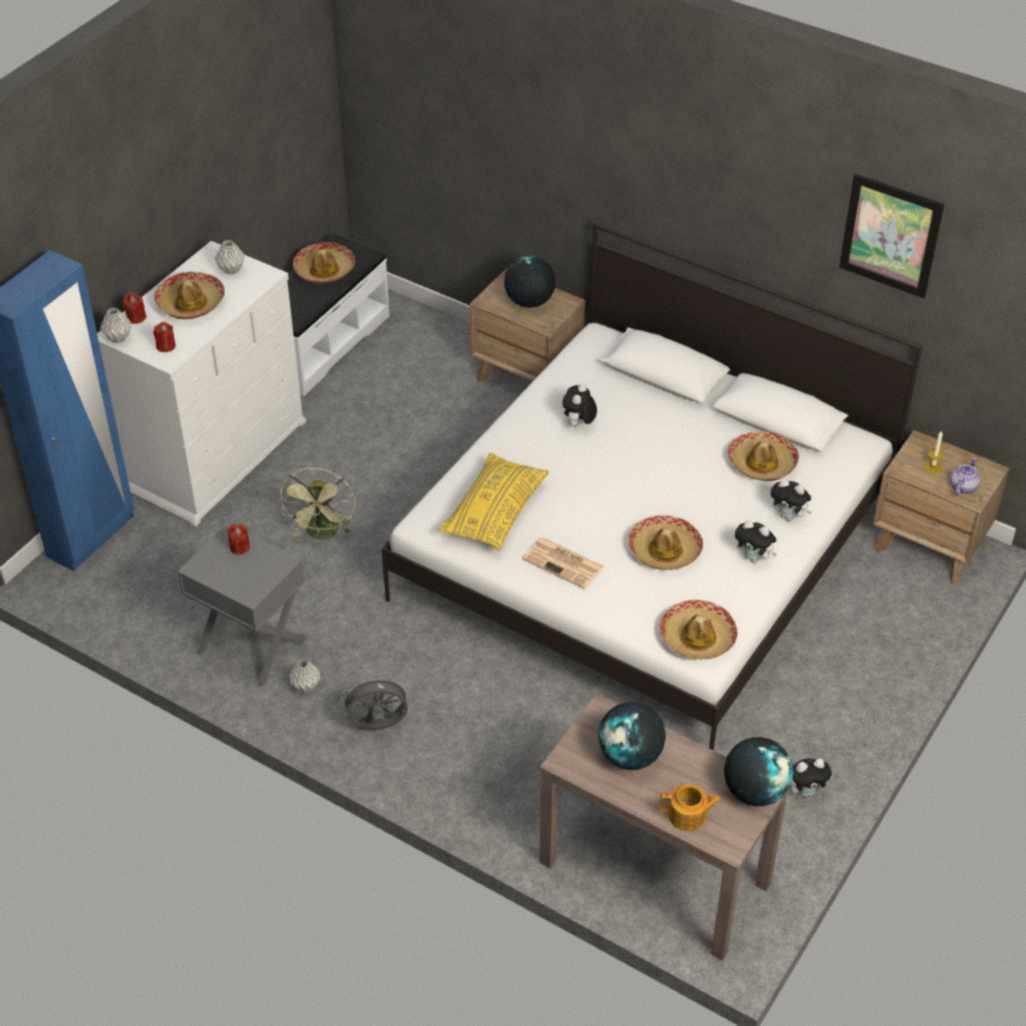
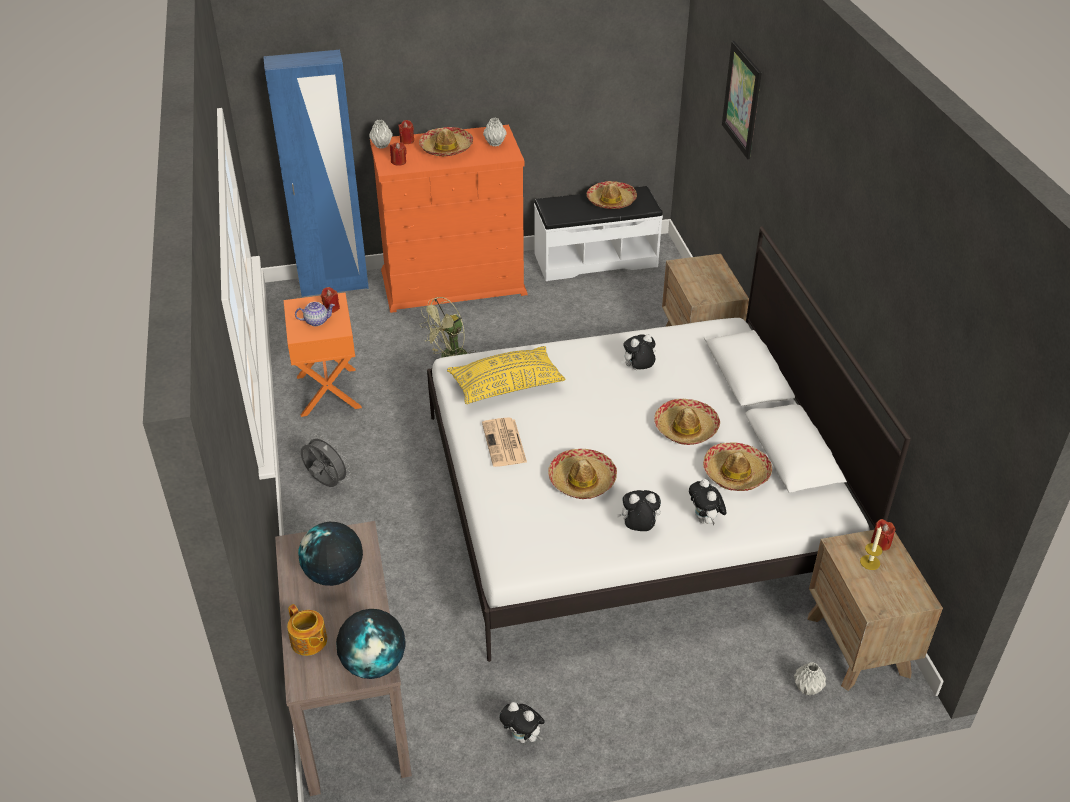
camera: 45 degrees right, 5 degrees down
(215, 454) = (454, 283): white dresser -> orange dresser
(251, 646) = (327, 392): grey nightstand -> orange nightstand
(306, 686) = (323, 433): grey vase -> grey vase (808, 688)
(529, 302) = (707, 280): globe -> none
(697, 637) = (522, 549): hat -> hat (686, 428)
(754, 558) = (638, 528): plush toy -> plush toy turned 105 degrees clockwise
(890, 236) = (917, 310): picture -> picture (742, 99)
(922, 448) = (880, 543): none -> red candle
(962, 487) = (876, 593): teapot -> teapot (316, 321)

